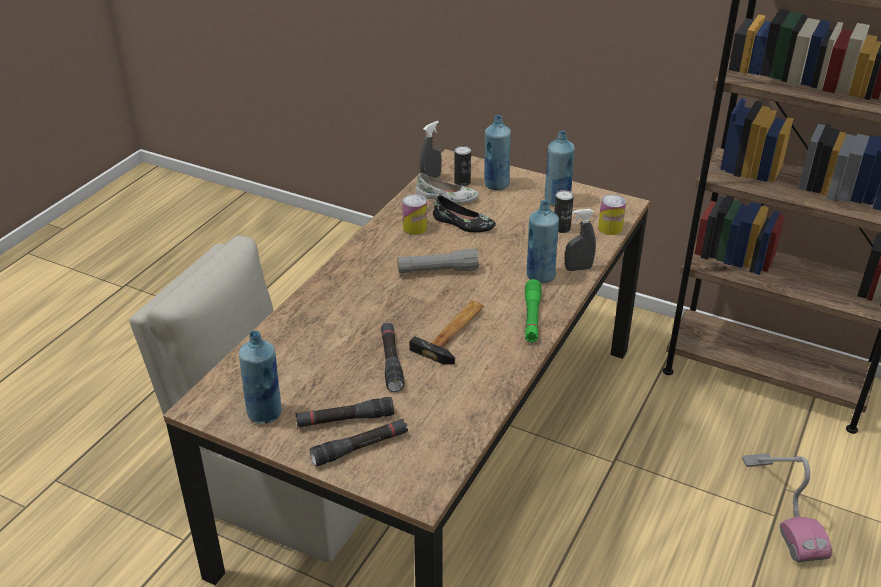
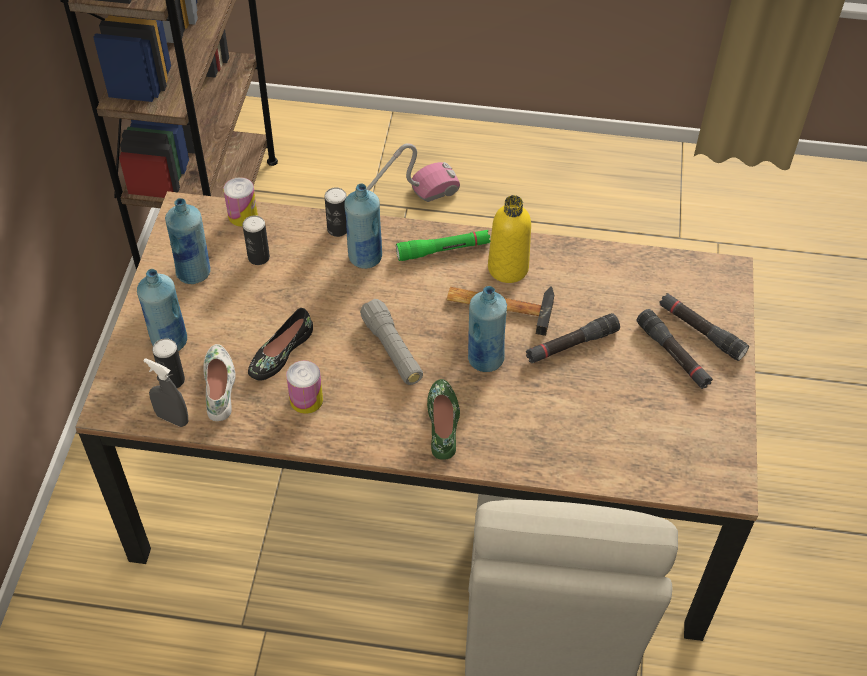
camera: 110 degrees left, 15 degrees up
(265, 413) = (703, 423): blue bottle -> blue bottle (485, 359)
(357, 280) = (443, 423): none -> green shoe
(463, 224) = (280, 352): black shoe -> black shoe turned 150 degrees counterclockwise
(494, 348) = (508, 268): none -> yellow bottle
(578, 268) = (338, 229): grey spray bottle -> can

